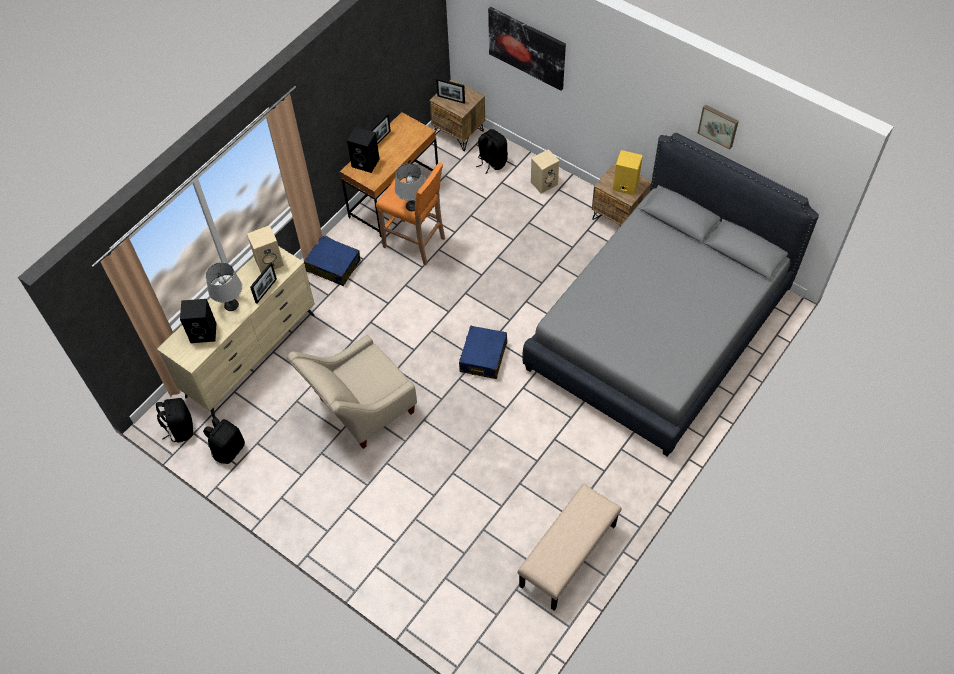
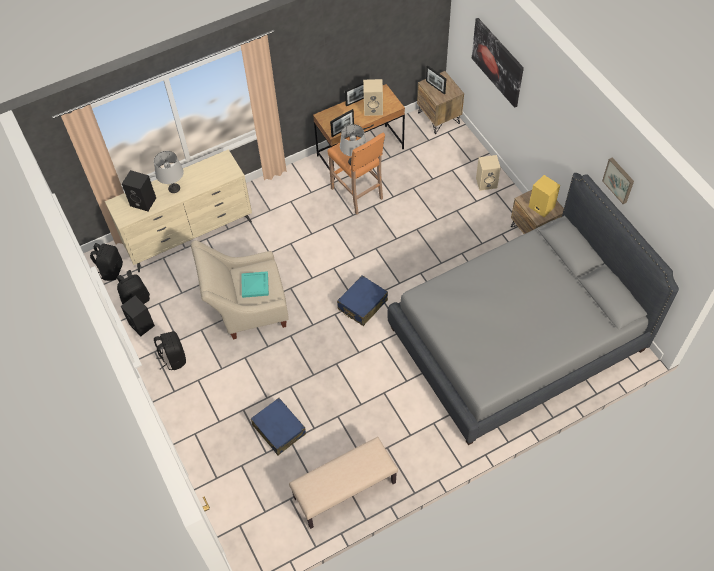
camera: 25 degrees right, 0 degrees up
(266, 291) = (204, 187): picture frame -> picture frame (342, 130)
(270, 262) = (219, 165): beige speaker -> beige speaker (374, 108)
(333, 266) = (285, 189): blue suitcase -> blue suitcase (279, 429)
(366, 162) = (337, 115): black speaker -> black speaker (142, 325)
(369, 377) = (255, 285): none -> turquoise tray
(491, 162) = (452, 151): black backpack -> black backpack (173, 358)

